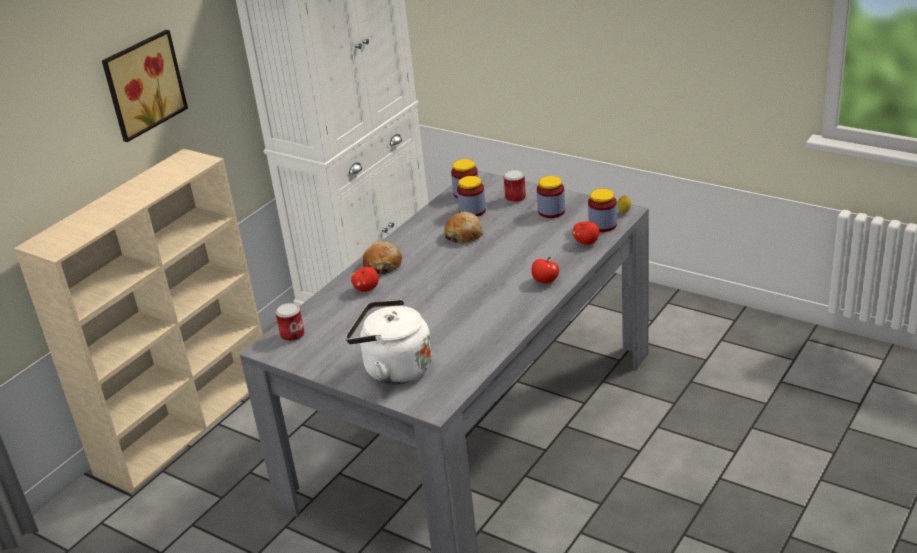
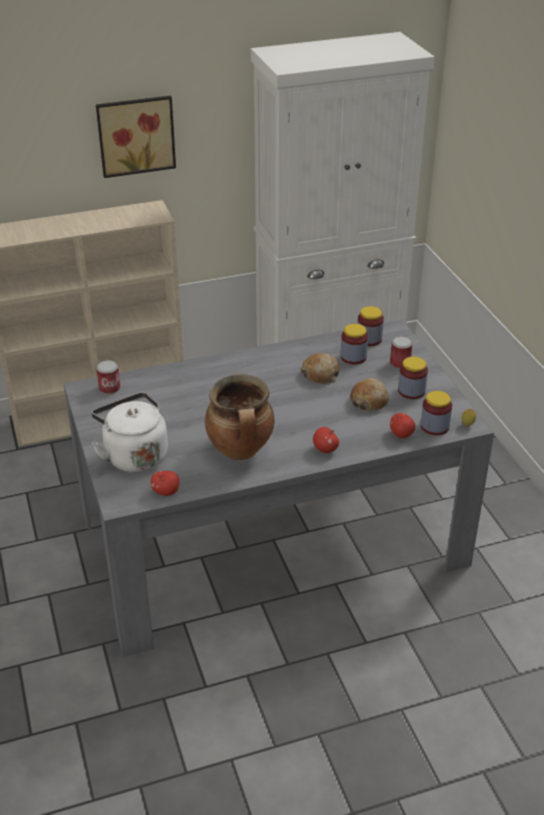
camera: 35 degrees right, 5 degrees up
(366, 289) = (198, 380): apple -> apple (166, 492)
(383, 265) = (233, 367): bread -> bread (369, 401)
(481, 317) = (241, 451): none -> cooking pot

